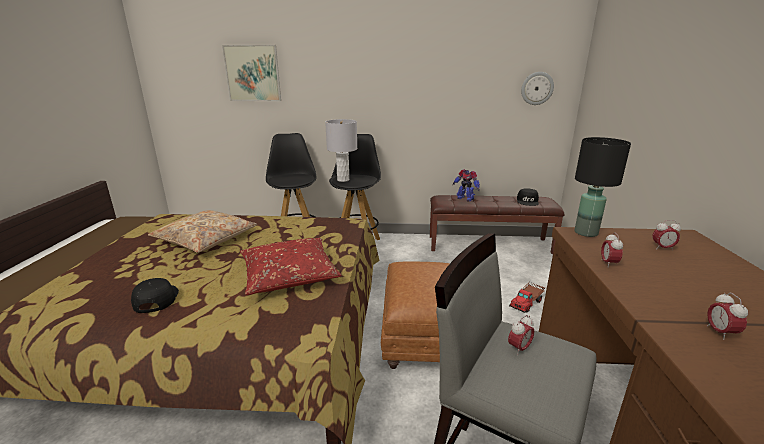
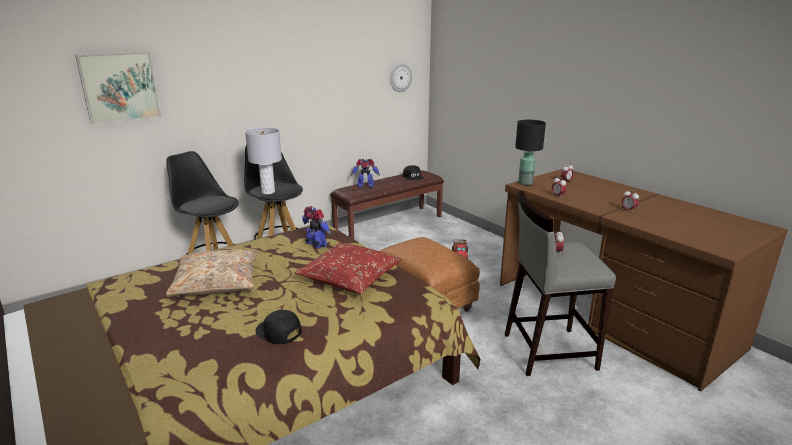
camera: 40 degrees left, 0 degrees up
(319, 235) = (316, 245): none -> toy robot

